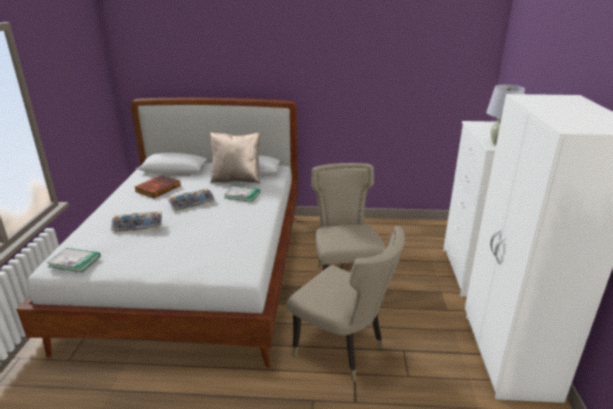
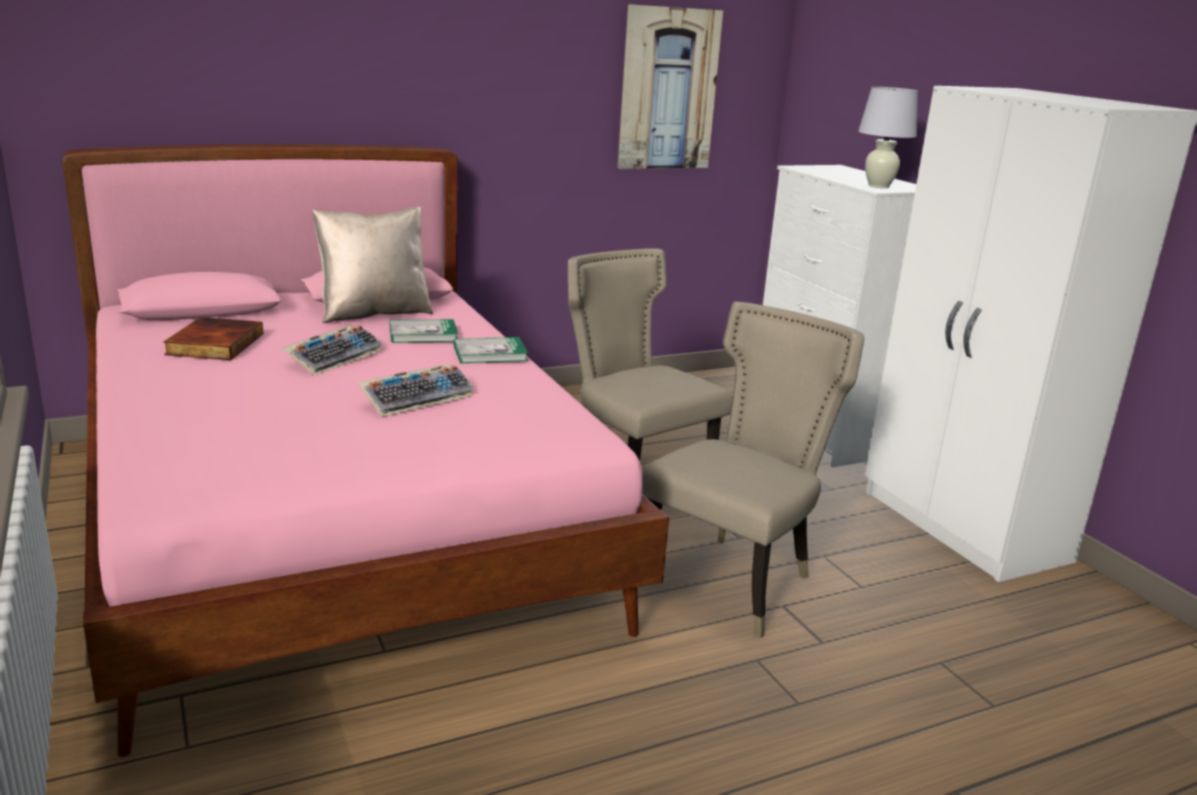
camera: 30 degrees left, 5 degrees down
(74, 261) = (202, 483): book -> book (490, 353)
(139, 225) = (270, 404): keyboard -> keyboard (417, 398)
(198, 274) = (337, 527): white bed -> pink bed
(343, 350) = (734, 579): beige chair -> beige chair turned 60 degrees counterclockwise
(419, 71) = (668, 89): none -> picture

